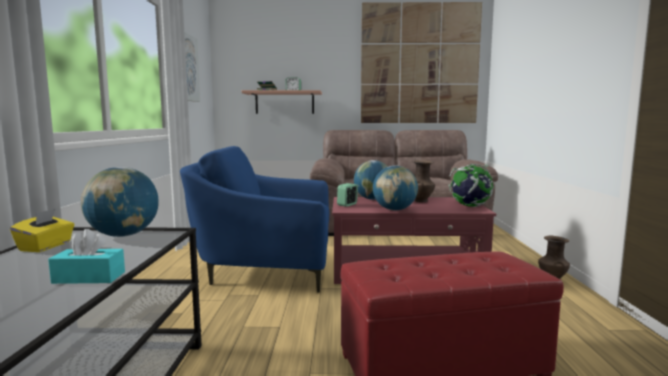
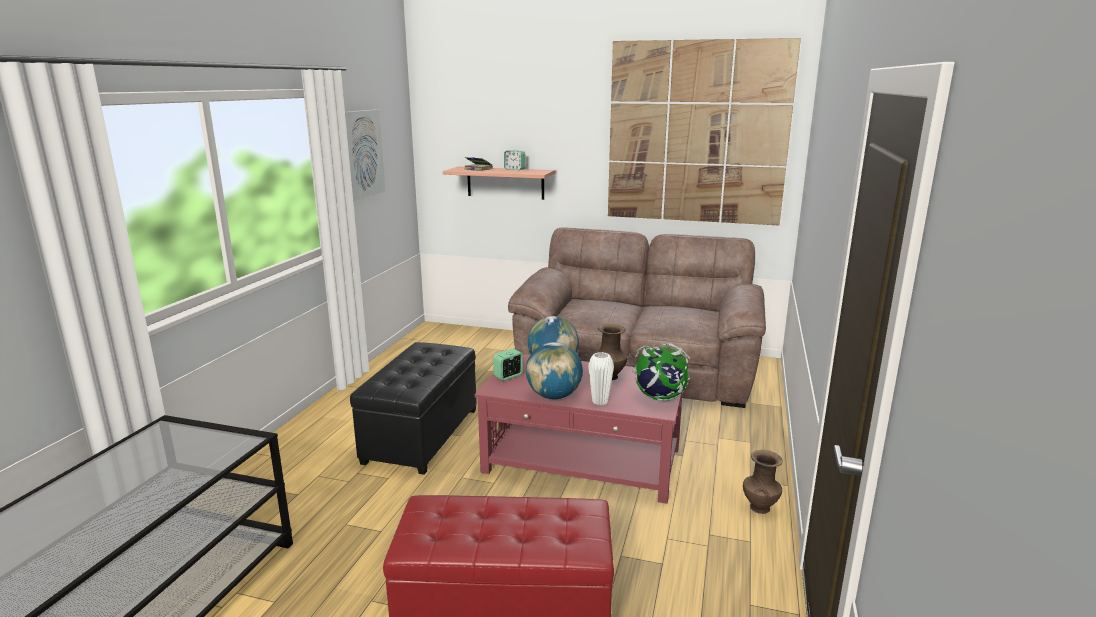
camera: 15 degrees right, 10 degrees up
(46, 246) = (130, 453): yellow tissue box -> none
(89, 277) = (132, 515): turquoise tissue box -> none
(123, 235) = (203, 441): globe -> none
(266, 269) = (421, 435): blue armchair -> black ottoman
(431, 209) = (600, 401): none -> white vase

